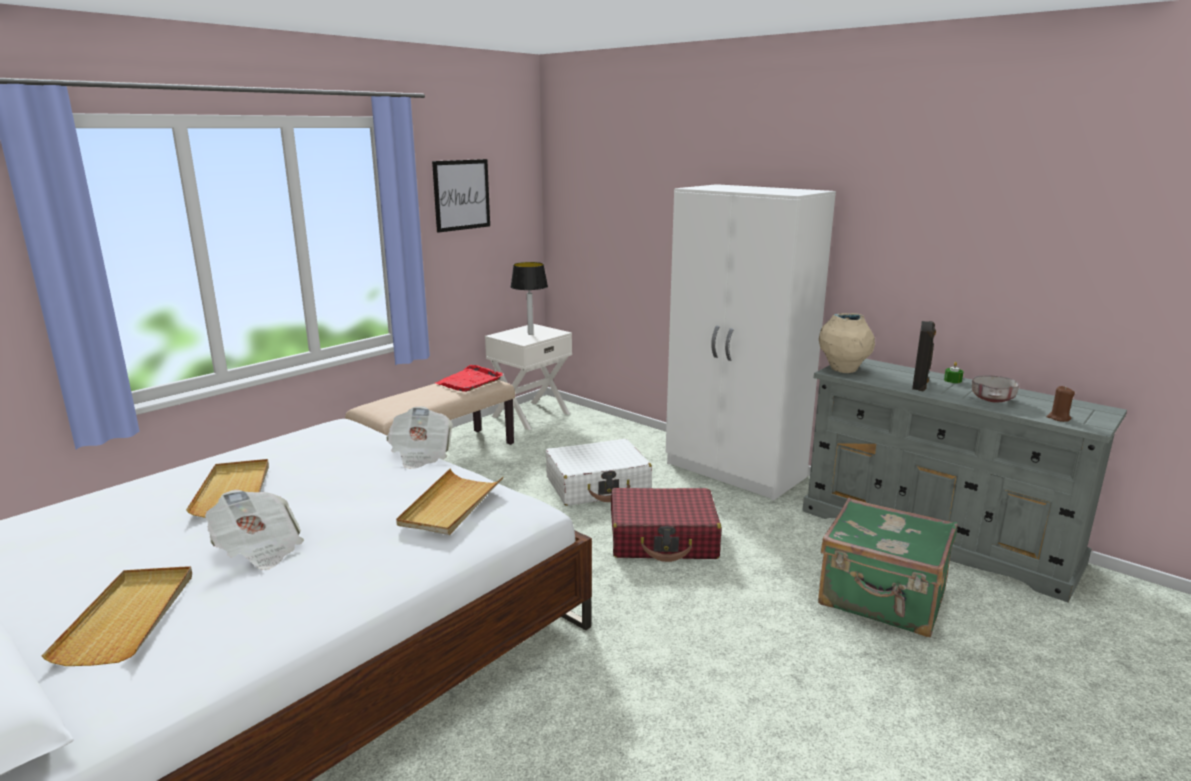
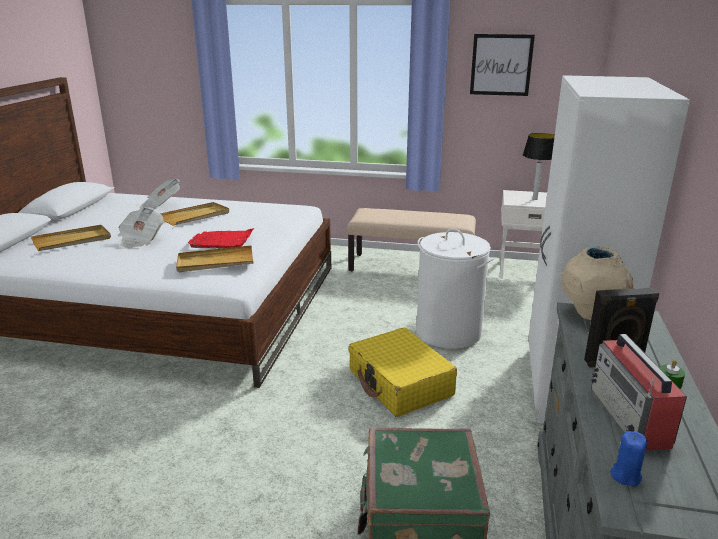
camera: 60 degrees right, 5 degrees up
(421, 454) = (281, 237): newspaper -> newspaper (161, 205)
(469, 381) = (448, 218): red tray -> red tray (222, 241)
(598, 486) = (449, 332): white suitcase -> white laundry basket
(663, 539) = (400, 383): red suitcase -> yellow suitcase
(992, 399) = (630, 417): grey bowl -> radio
(1058, 418) = (625, 475): brown candle -> blue candle

